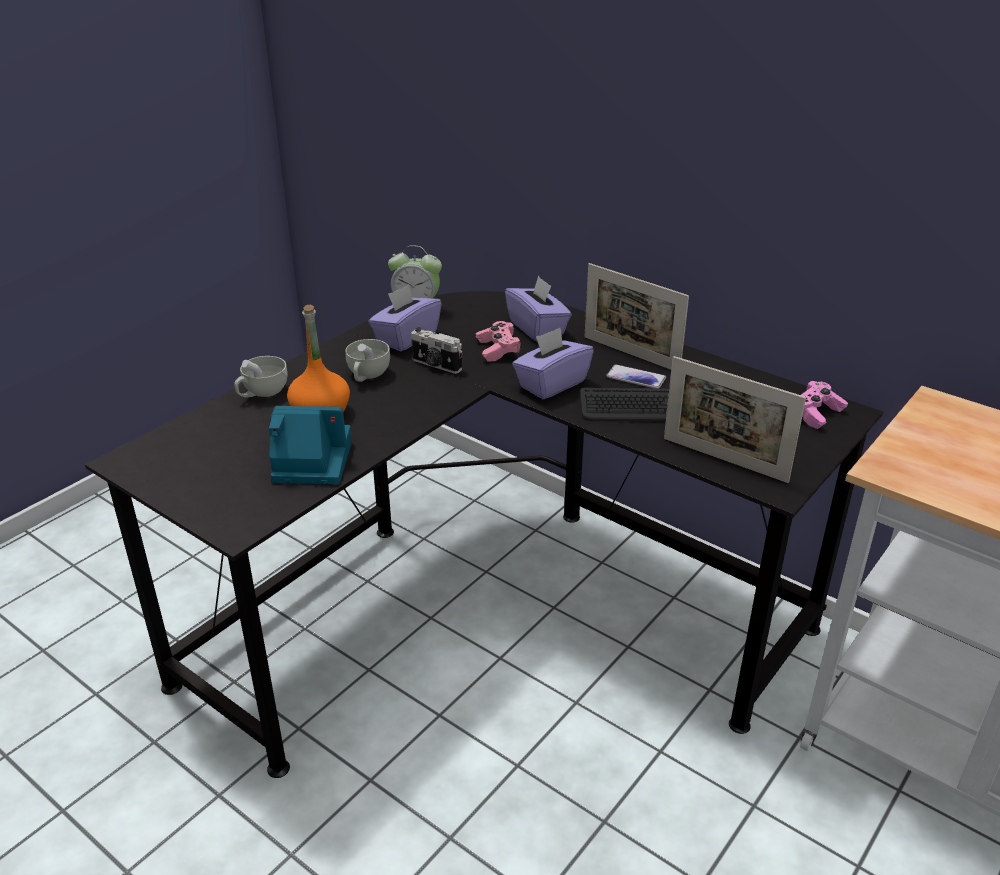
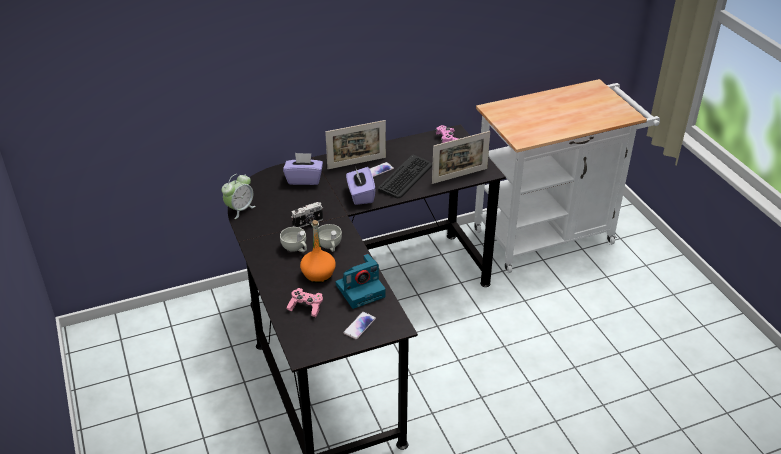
camera: 60 degrees left, 5 degrees up
(218, 490) = (359, 326): none -> phone
(262, 393) = (278, 289): white cup -> white cup (330, 246)
(310, 462) = (361, 290): camera -> camera turned 150 degrees counterclockwise
(406, 337) = (269, 223): purple tissue box -> none
(498, 349) = (312, 199): pink game controller -> pink game controller (306, 307)

